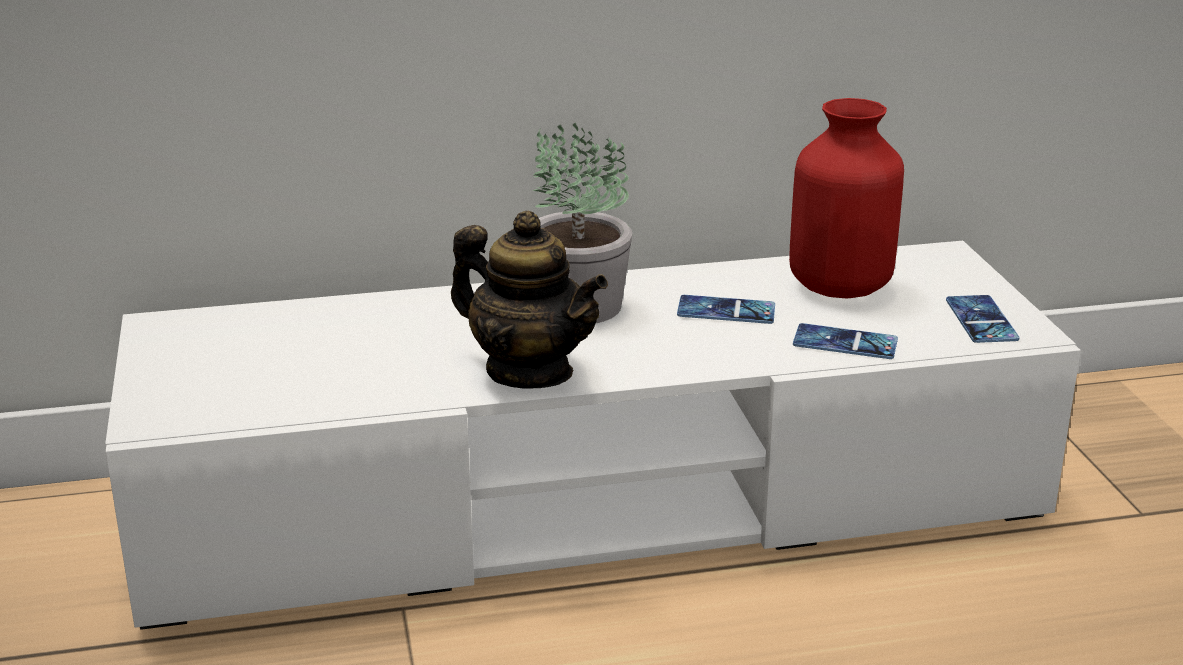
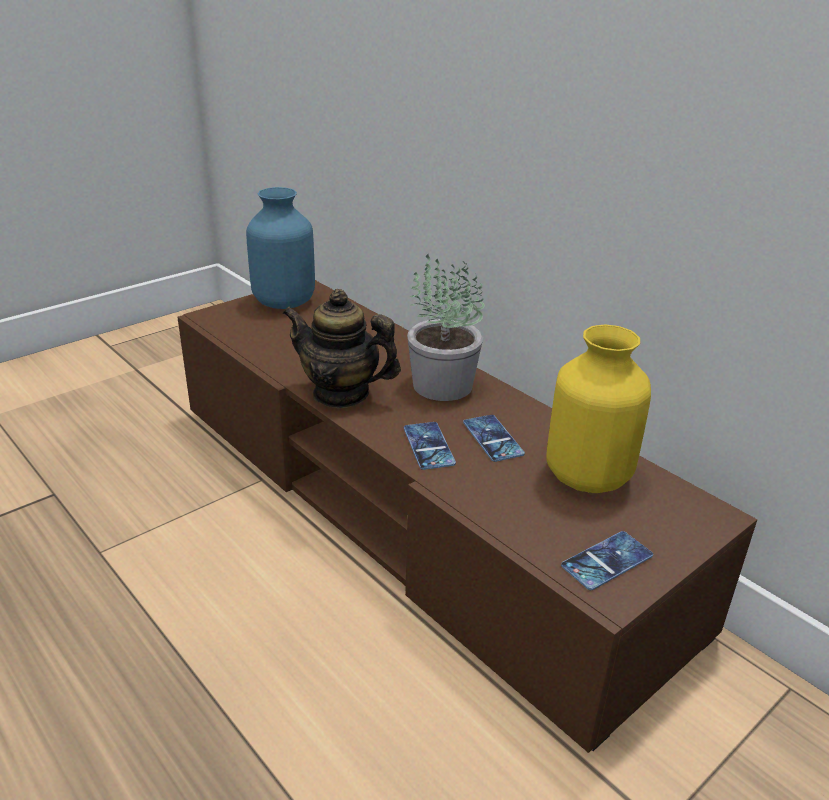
camera: 60 degrees right, 5 degrees up
(189, 351) = (284, 302): none -> blue vase
(529, 371) = (341, 393): teapot -> teapot turned 105 degrees clockwise
(591, 503) = (411, 509): white tv stand -> brown tv stand
(838, 286) = (586, 475): red vase -> yellow vase
(845, 343) = (494, 500): phone -> phone (428, 446)

